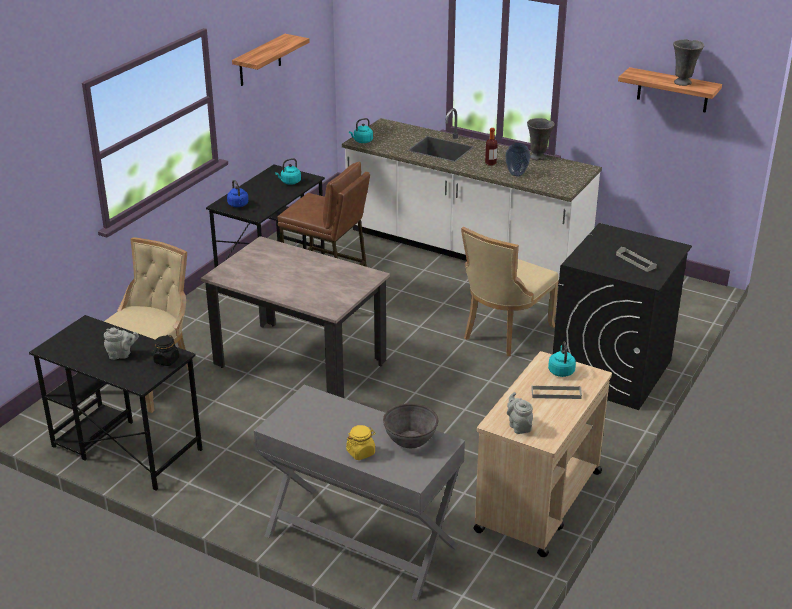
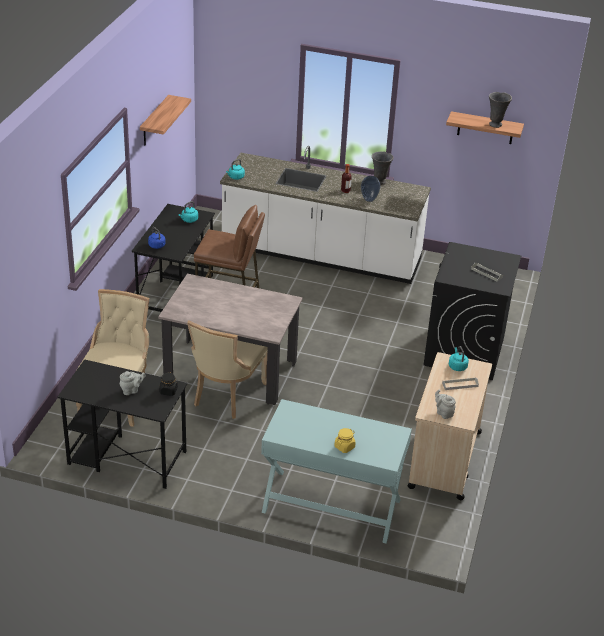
camera: 15 degrees left, 5 degrees up
(360, 541) = (331, 506): grey console table -> turquoise console table
(410, 439) = (374, 432): grey bowl -> none
(504, 333) = (376, 327): beige chair -> beige chair (226, 395)

